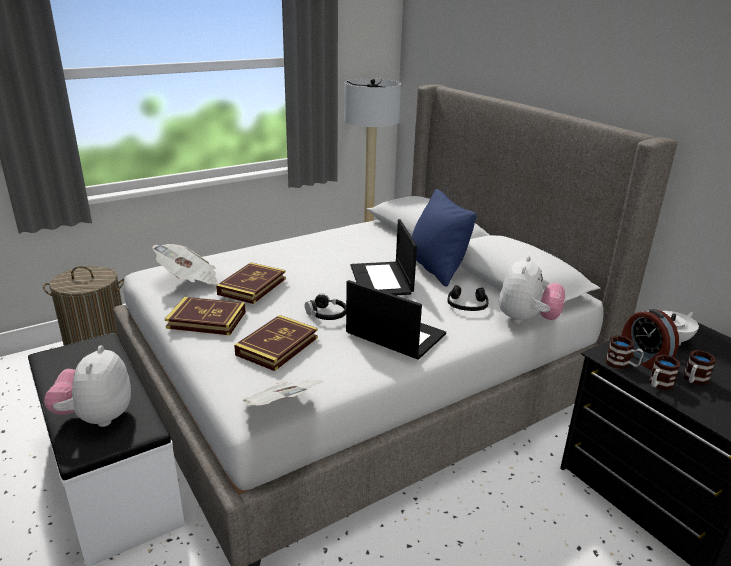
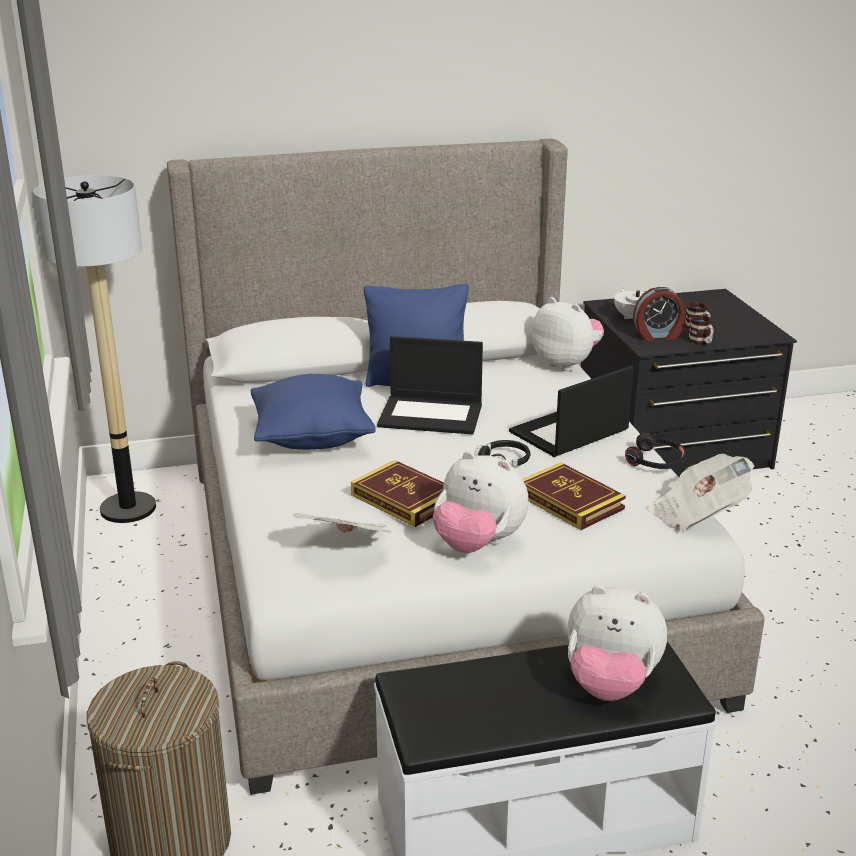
camera: 70 degrees left, 0 degrees up
(206, 320) = (478, 544): book -> plush toy
(323, 252) = (312, 439): none -> blue pillow
(467, 305) = (521, 383): black headphones -> black headphones (656, 461)
(622, 364) = (666, 346): mug -> none

